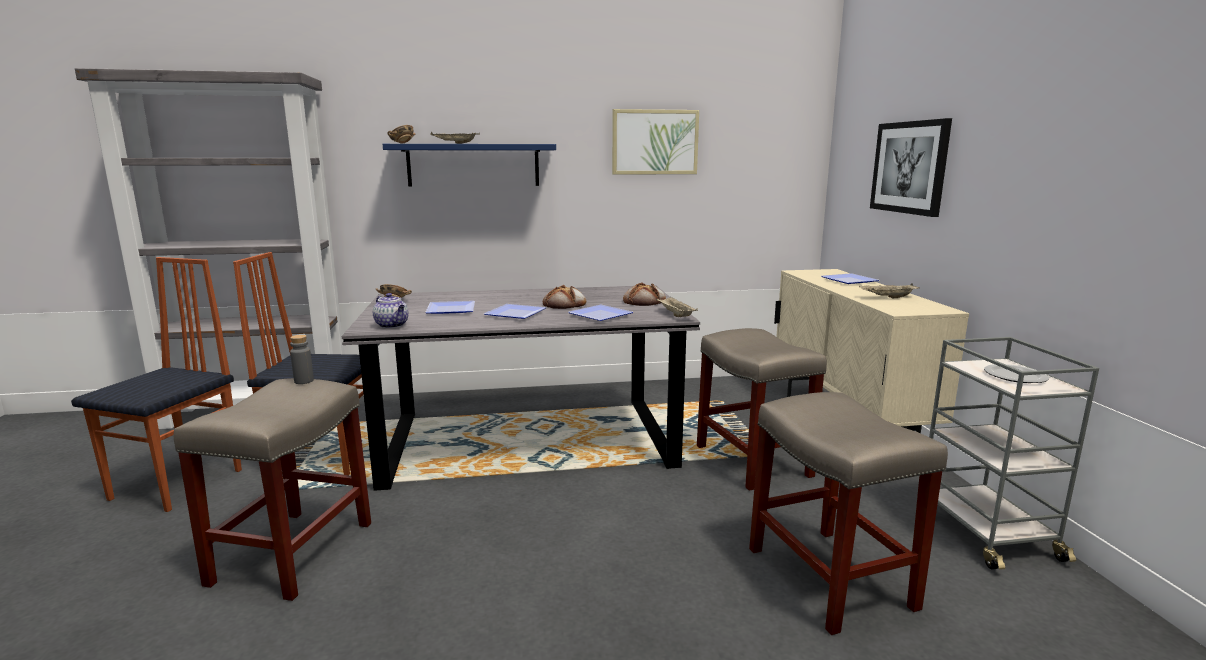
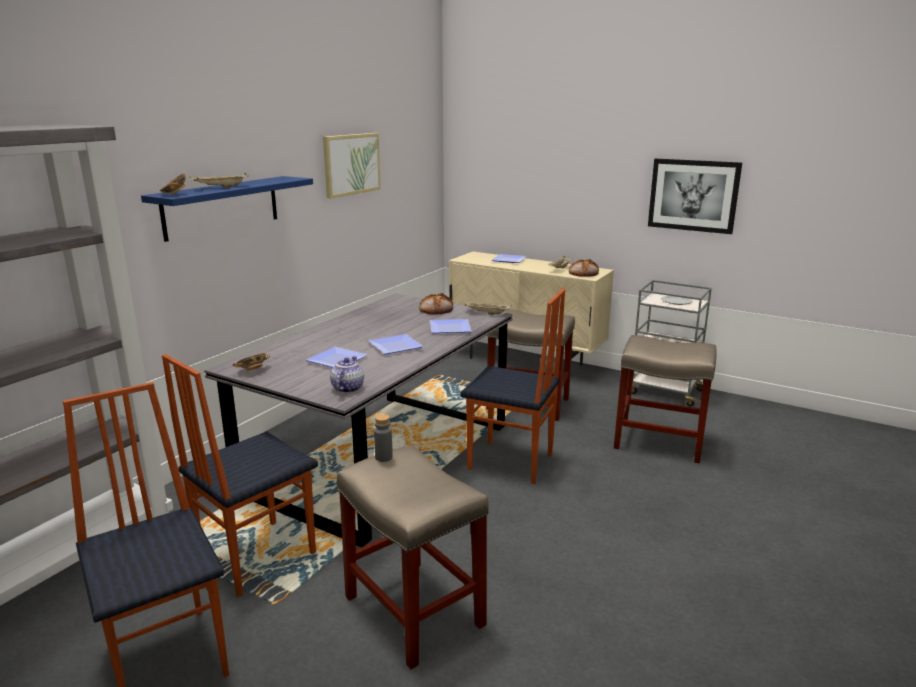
camera: 50 degrees left, 5 degrees up
(392, 325) = (347, 388): teapot -> teapot turned 75 degrees counterclockwise
(565, 304) = (397, 327): bread -> bread (584, 272)
(611, 499) = (511, 463): none -> chair
(909, 167) = (542, 176): picture -> picture (693, 195)

